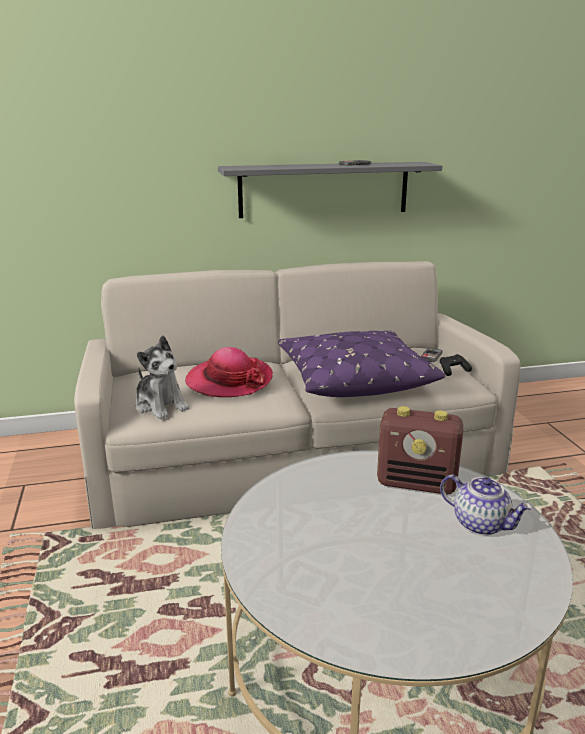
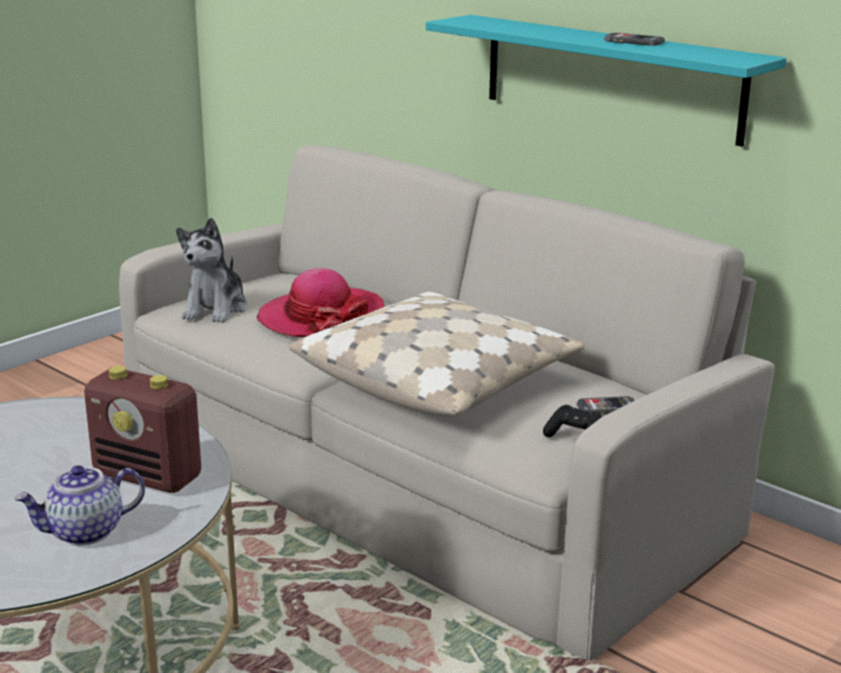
camera: 55 degrees right, 0 degrees up
(324, 189) = (610, 77): grey shelf -> turquoise shelf
(353, 378) = (438, 379): purple pillow -> beige pillow
(417, 484) = (149, 477): radio -> radio turned 45 degrees counterclockwise
(481, 524) = (85, 532): teapot -> teapot turned 60 degrees clockwise

